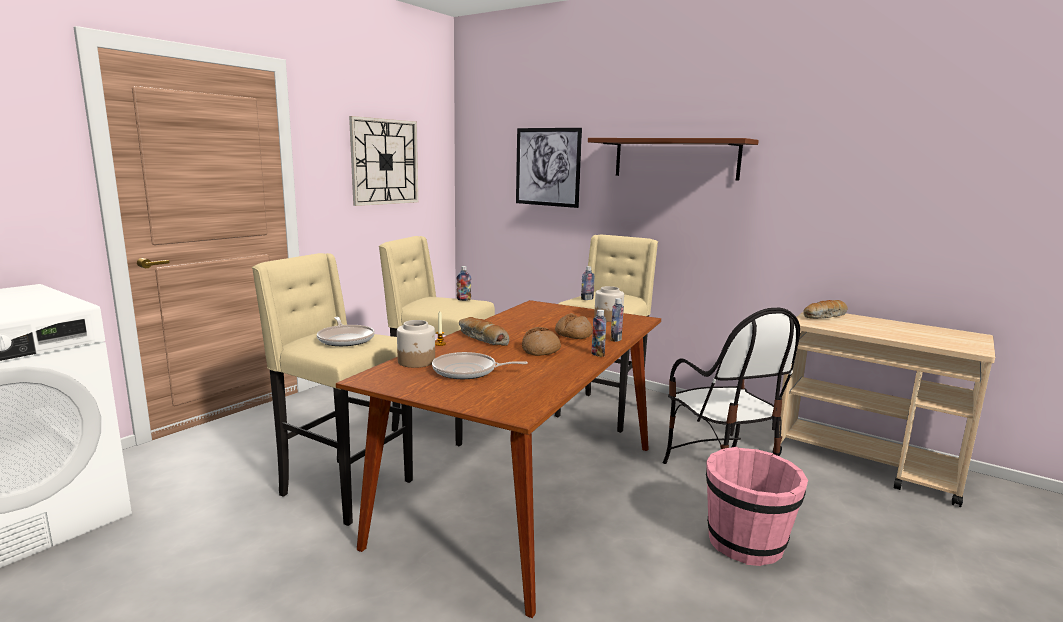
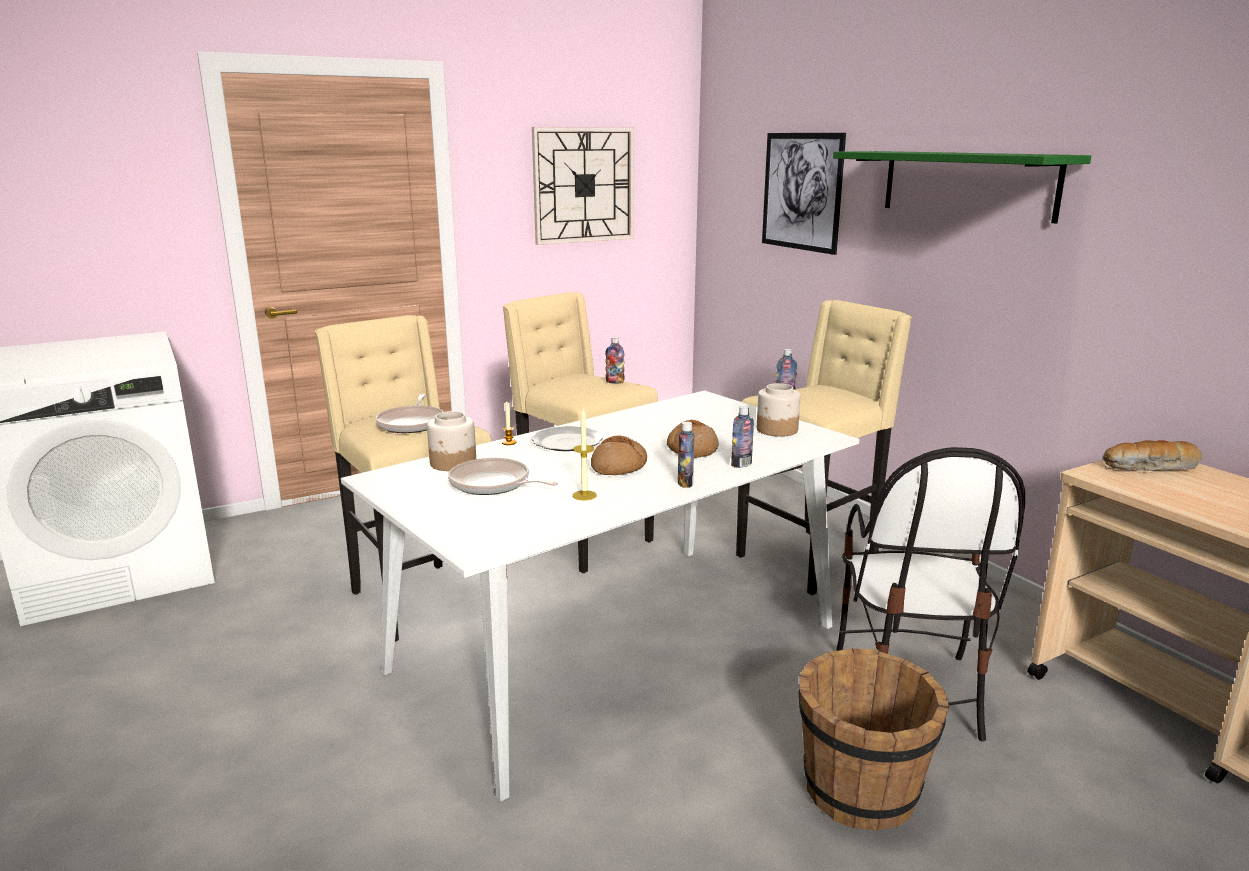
camera: 25 degrees right, 5 degrees up
(481, 339) = (566, 442): bread -> plate
(525, 492) = (616, 649): brown dining table -> white dining table
(543, 369) = (584, 495): none -> candle
(675, 158) = (967, 184): brown shelf -> green shelf
(746, 543) = (860, 793): pink bucket -> brown bucket

